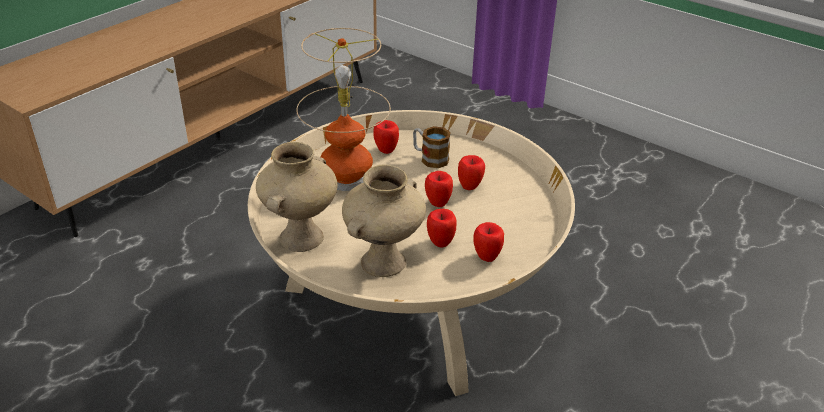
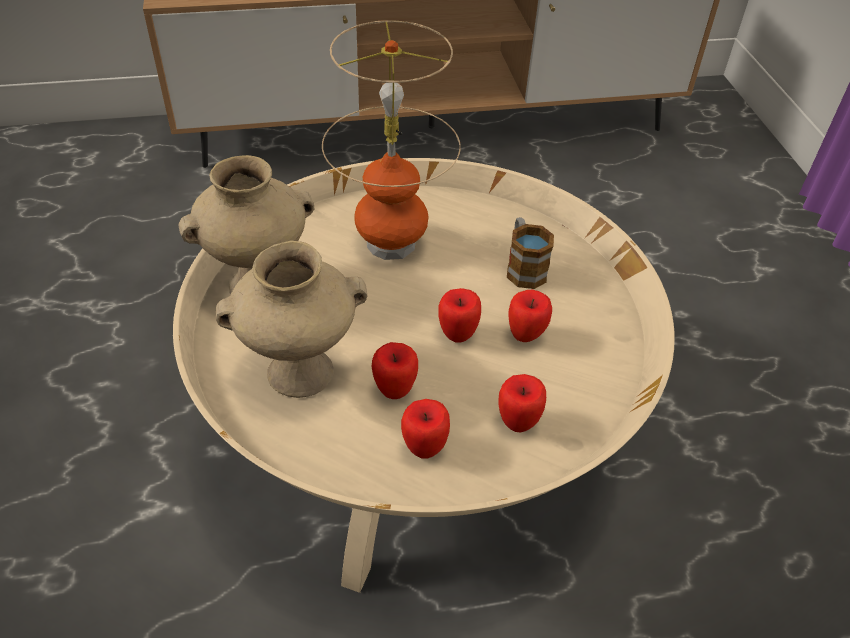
camera: 40 degrees right, 10 degrees up
(386, 150) = (484, 228): apple -> apple (518, 422)

